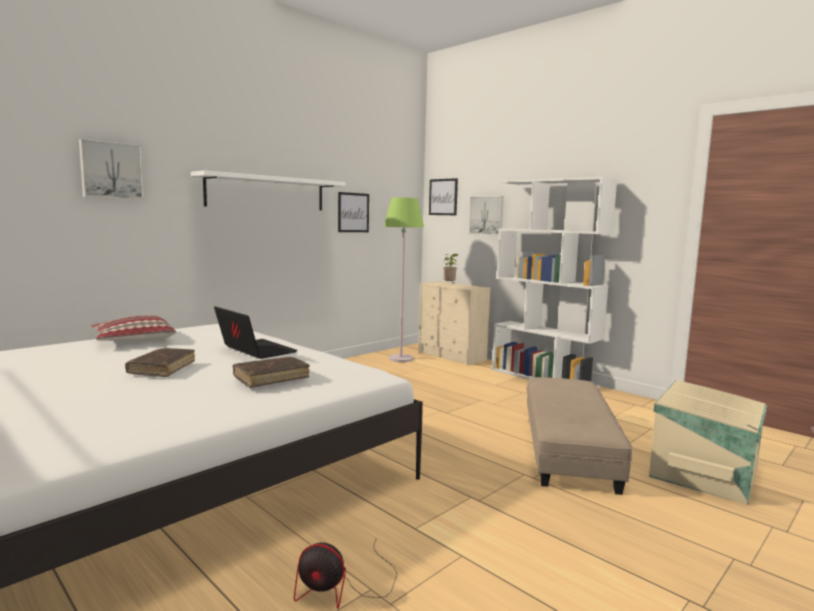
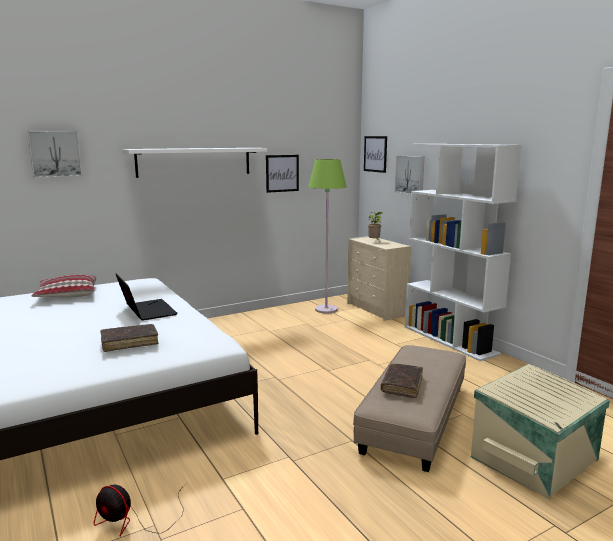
camera: 15 degrees right, 5 degrees up
(162, 369) = (62, 326): brown book -> brown book (402, 385)

